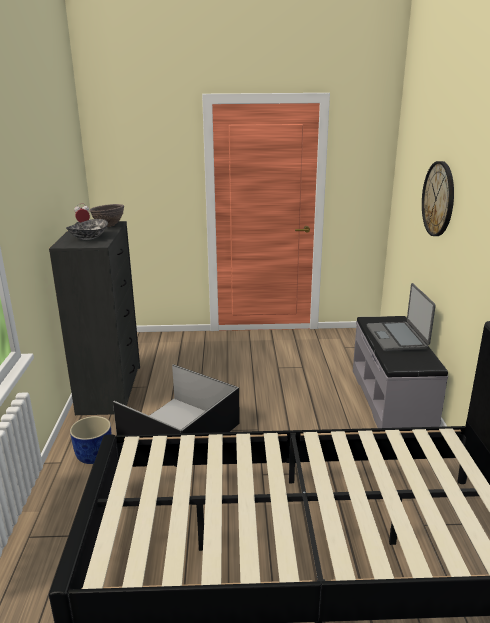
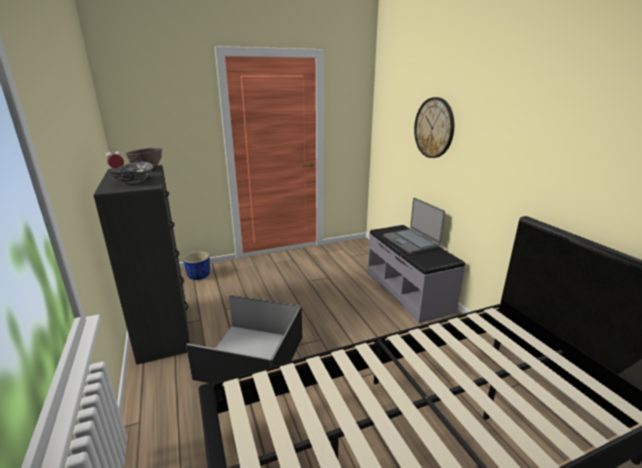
camera: 20 degrees left, 0 degrees up
(94, 455) = (175, 403): blue planter -> blue planter (199, 275)

